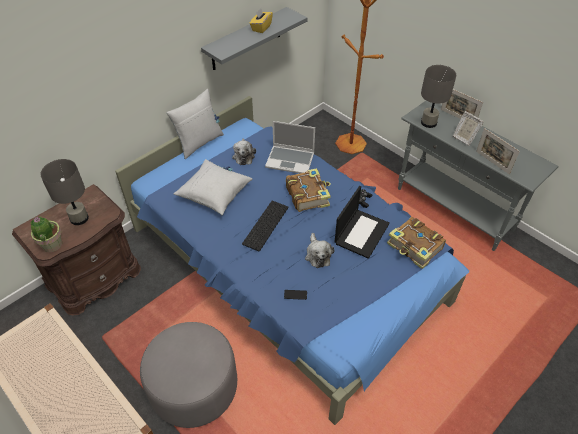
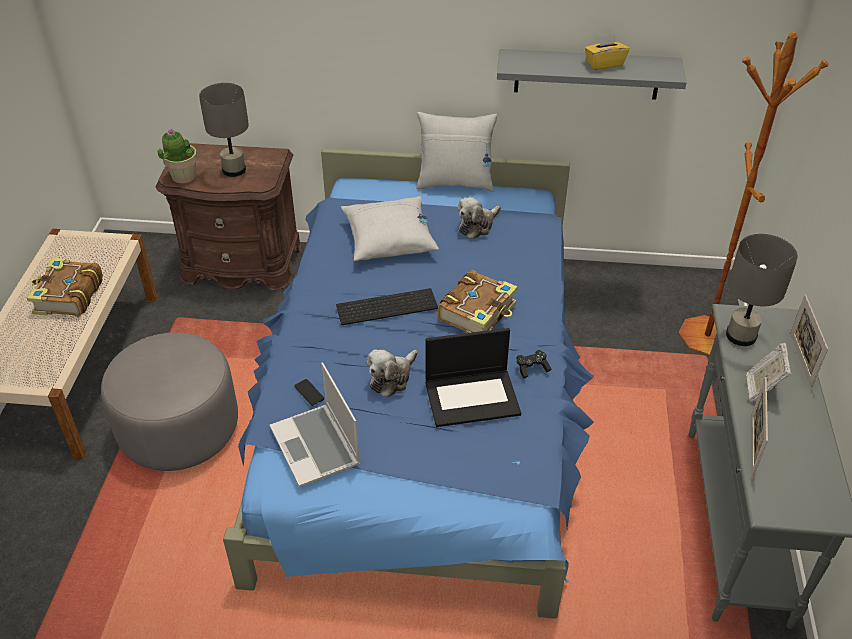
camera: 50 degrees right, 5 degrees down
(290, 160) = (520, 266): laptop -> laptop (316, 447)
(415, 247) = (509, 464): book -> book (67, 297)

